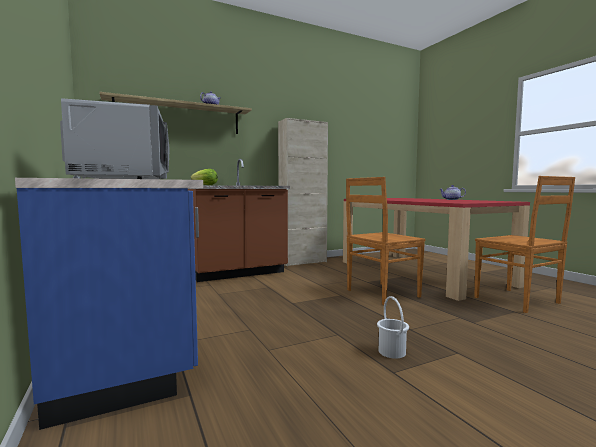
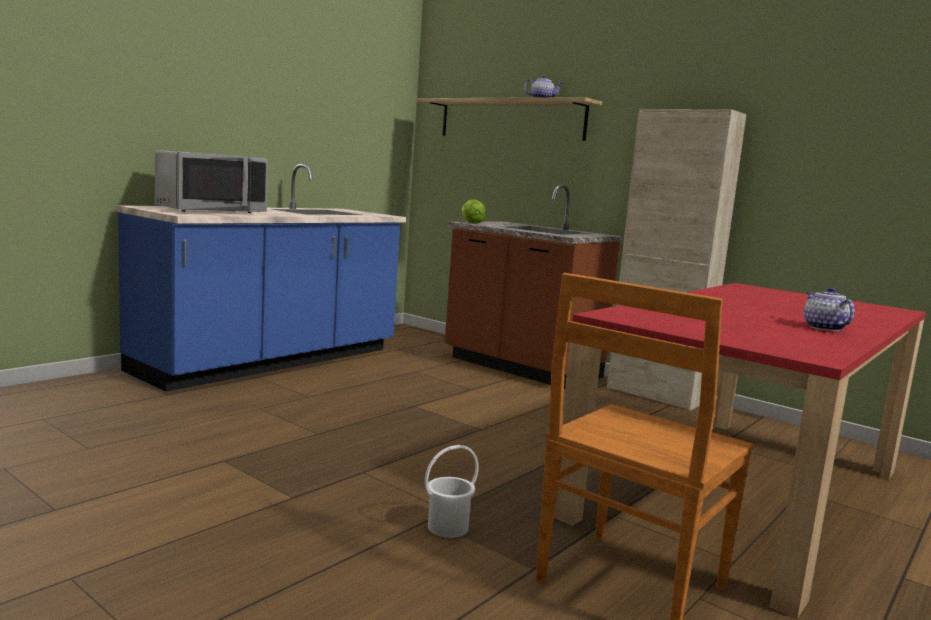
camera: 65 degrees right, 5 degrees up
(381, 293) = (522, 455): brown chair -> none
(392, 352) = (278, 460): white bucket -> white bucket (448, 528)

